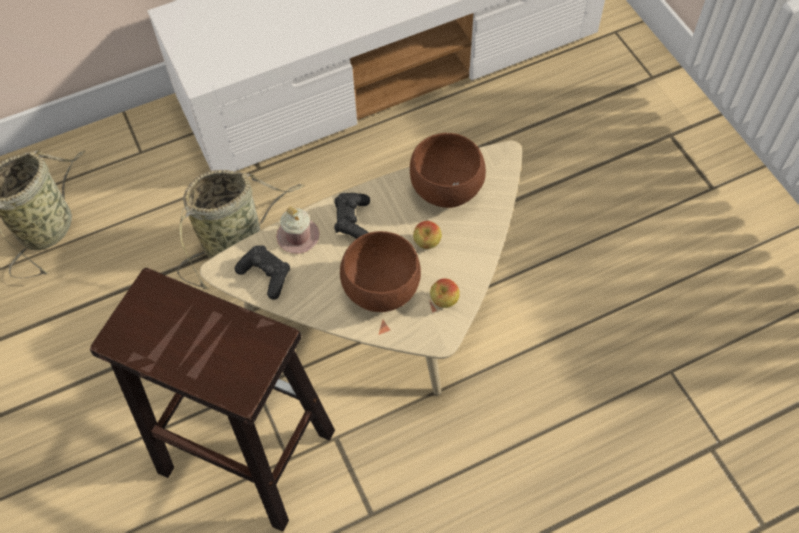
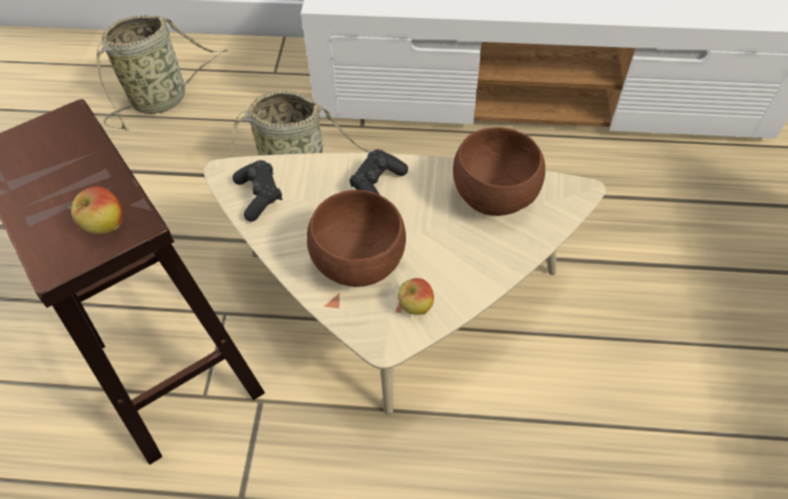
camera: 30 degrees right, 5 degrees down
(298, 236) = (315, 175): pink mug -> none
(427, 243) = (437, 240): apple -> apple (105, 226)

